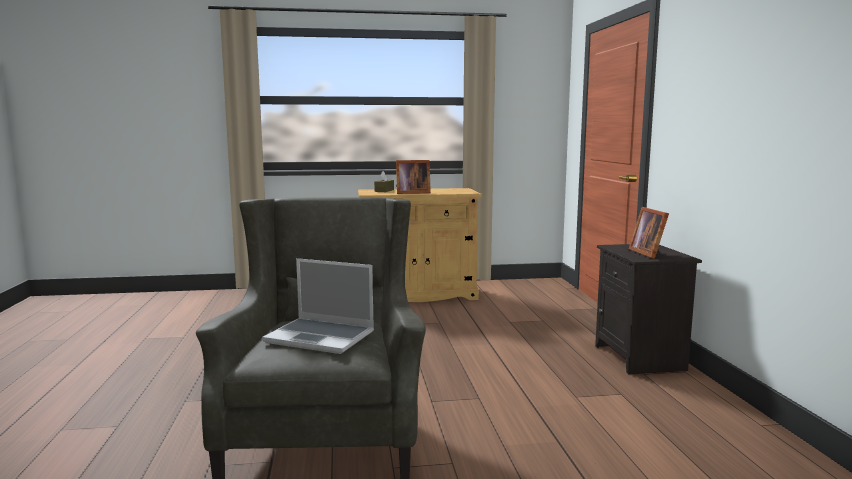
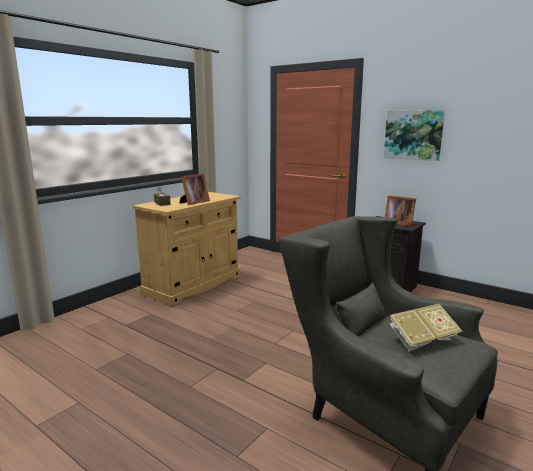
camera: 45 degrees left, 5 degrees up
(322, 337) = (422, 340): laptop -> book
(700, 110) = (413, 135): none -> picture

